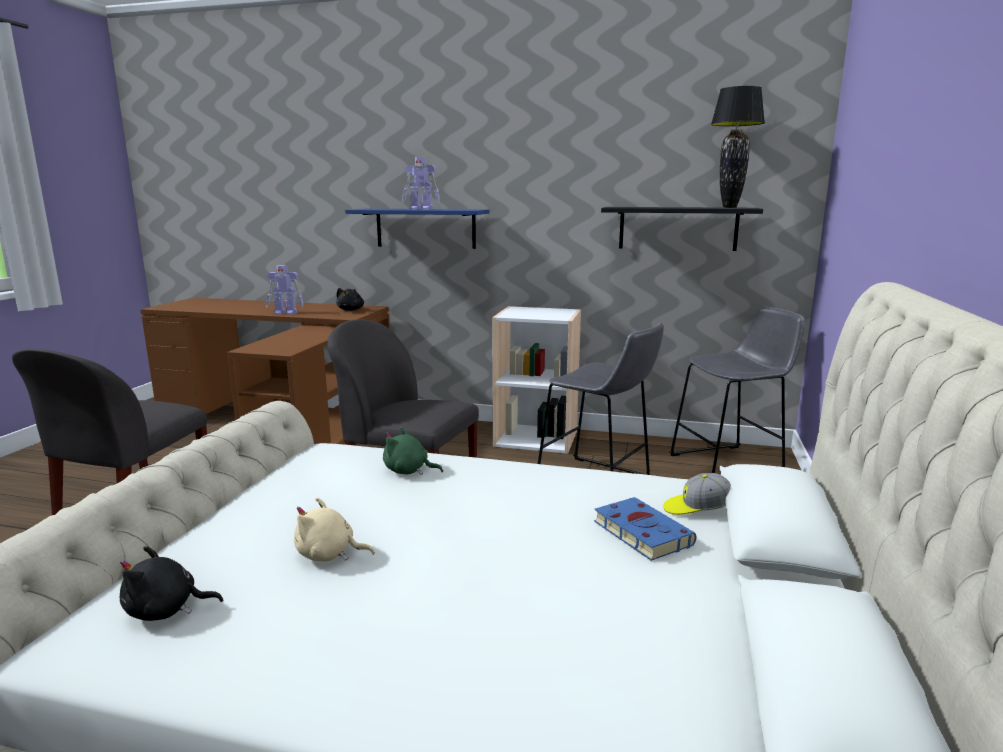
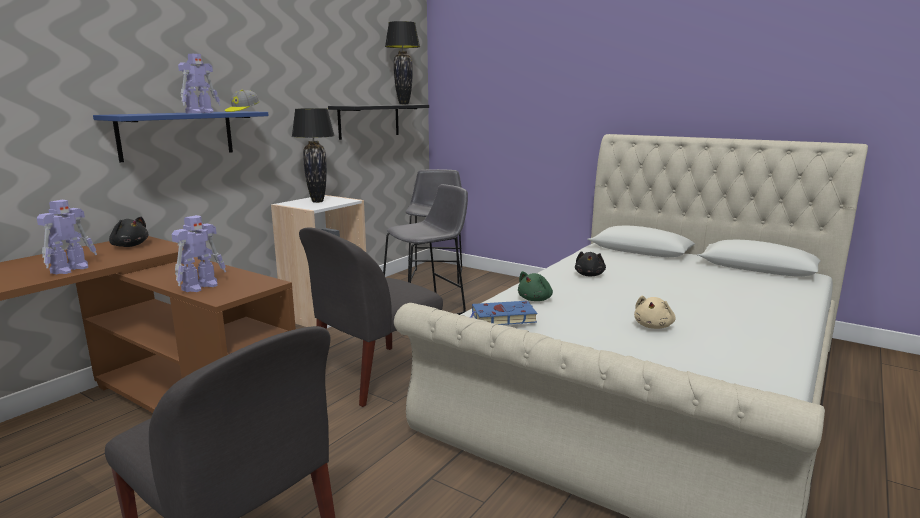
camera: 70 degrees left, 0 degrees up
(166, 610) = (723, 367): black plush toy -> black plush toy (589, 275)
(274, 341) = (201, 286): none -> toy robot
(538, 312) = (318, 201): none -> black table lamp
(640, 532) = (637, 267): blue book -> blue book (501, 318)
(697, 509) = (615, 255): cap -> cap (242, 111)

